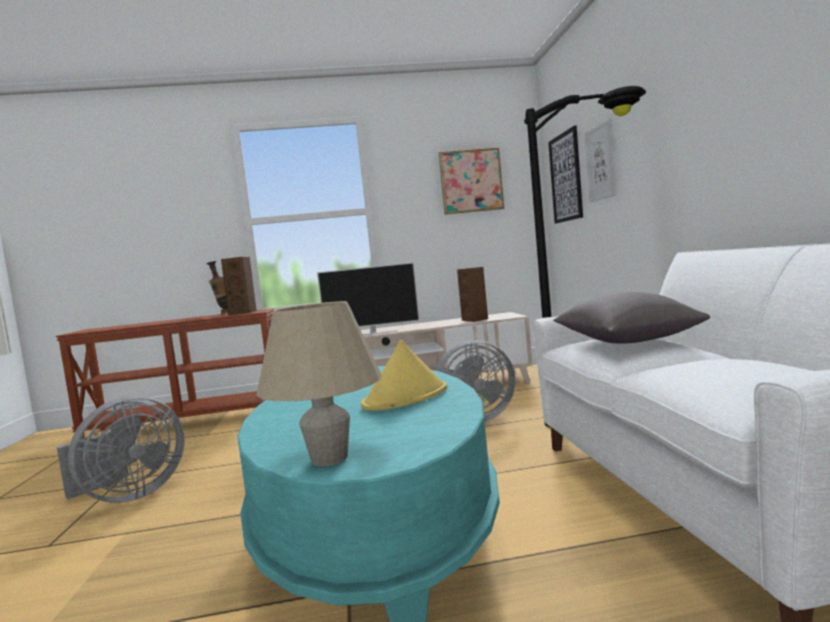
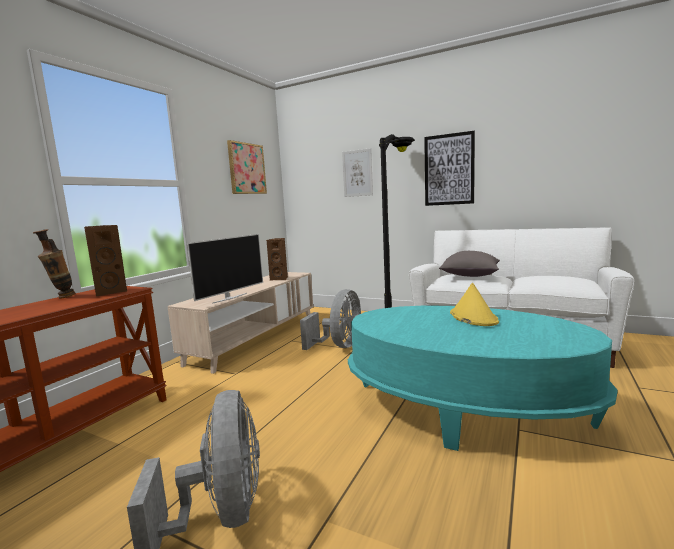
camera: 55 degrees left, 5 degrees up
(329, 458) = (573, 342): beige table lamp -> none
(566, 177) = (314, 177): picture -> picture (449, 169)

